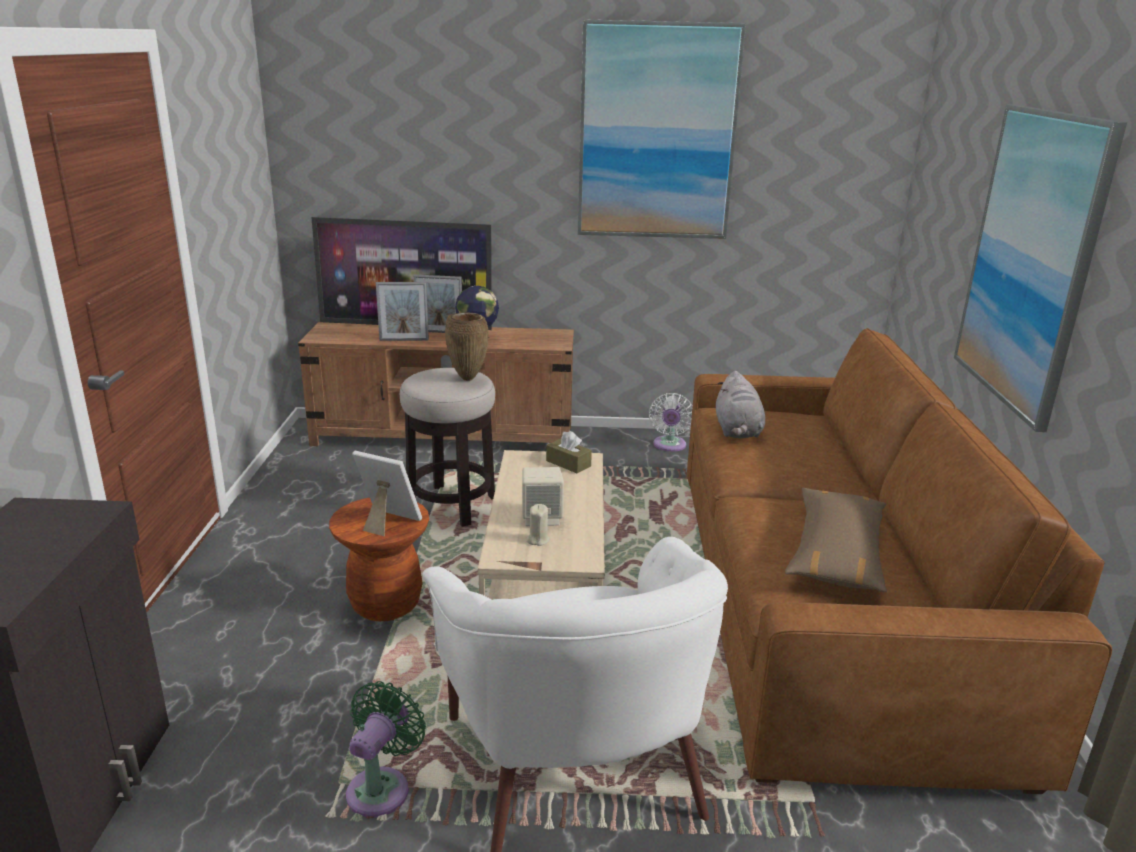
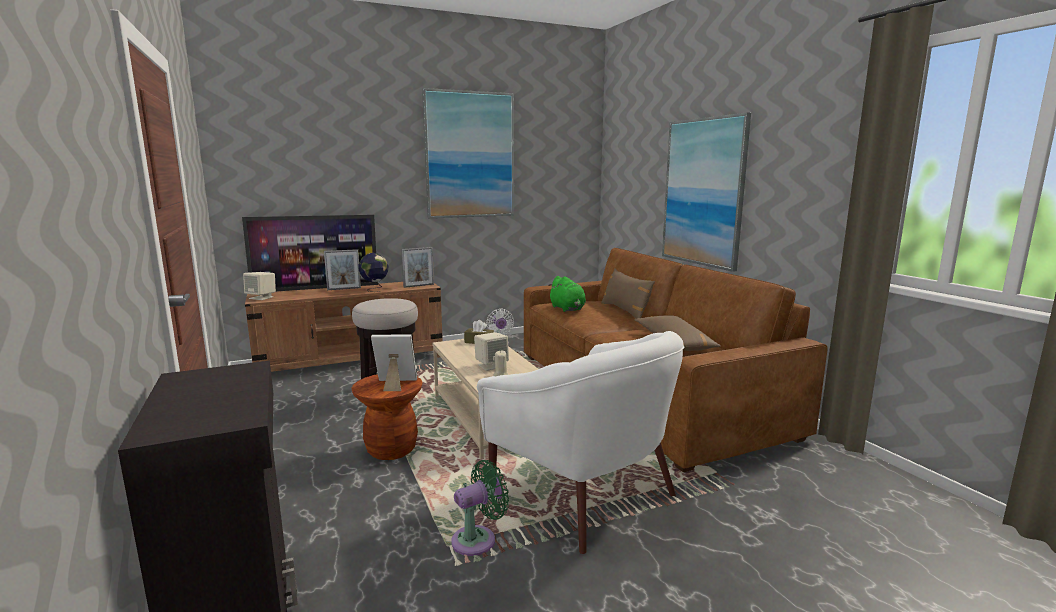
camera: 25 degrees left, 10 degrees down
(326, 333) = (261, 297): none -> beige speaker
(382, 787) = (478, 539): green fan -> green fan turned 60 degrees clockwise
(404, 340) = (324, 294): picture frame -> picture frame (419, 286)
(468, 378) = (398, 300): brown vase -> none
(737, 431) = (567, 309): grey plush toy -> green plush toy
(837, 454) = (625, 311): none -> brown pillow

